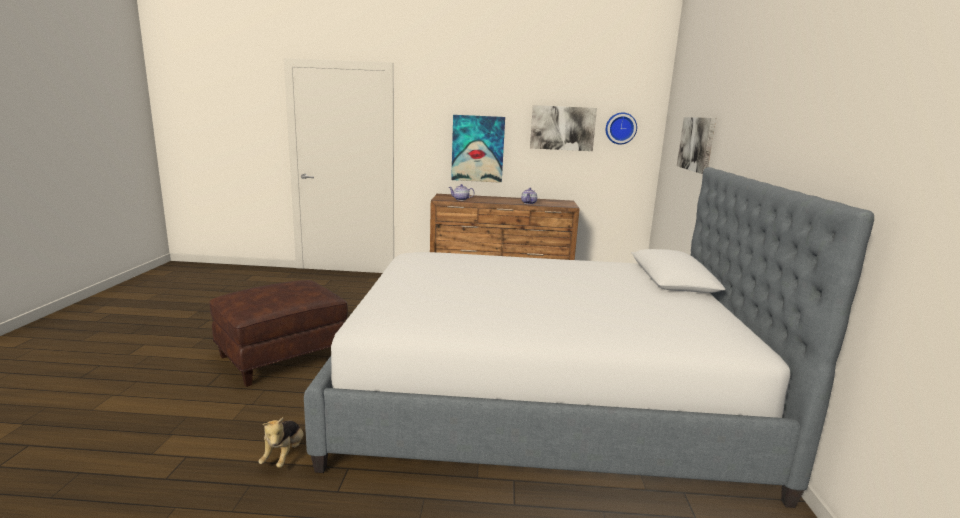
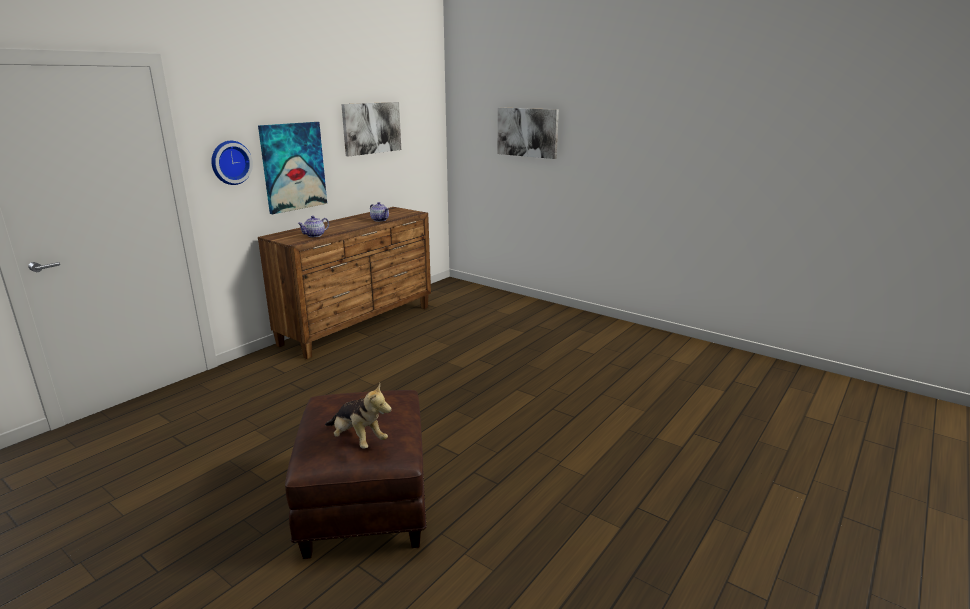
camera: 55 degrees left, 5 degrees up
(284, 455) = (594, 543): plush toy -> plush toy (358, 440)
(540, 398) = (592, 384): bed -> none
(620, 128) = (416, 121): wall clock -> wall clock (230, 162)

